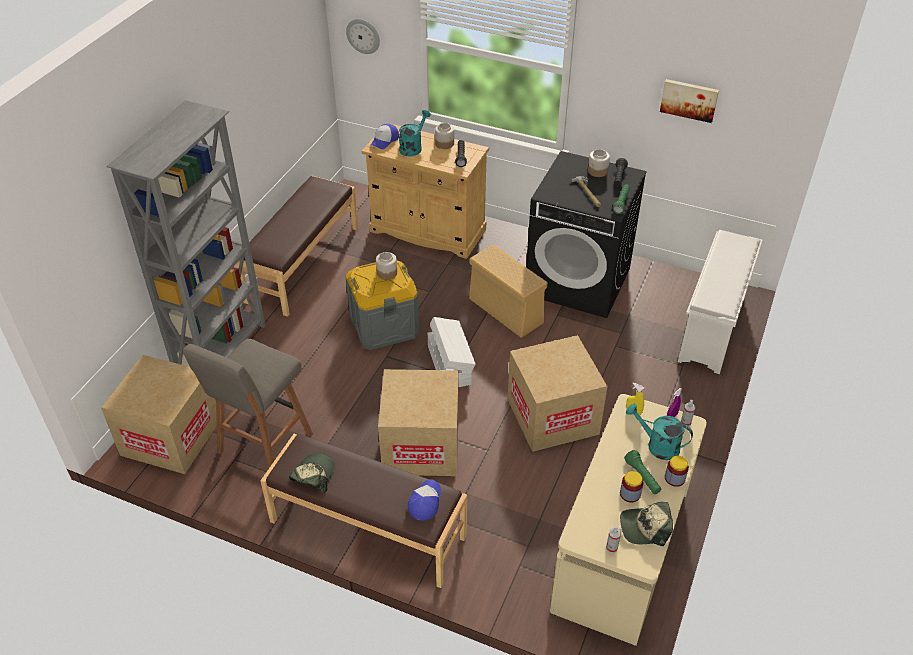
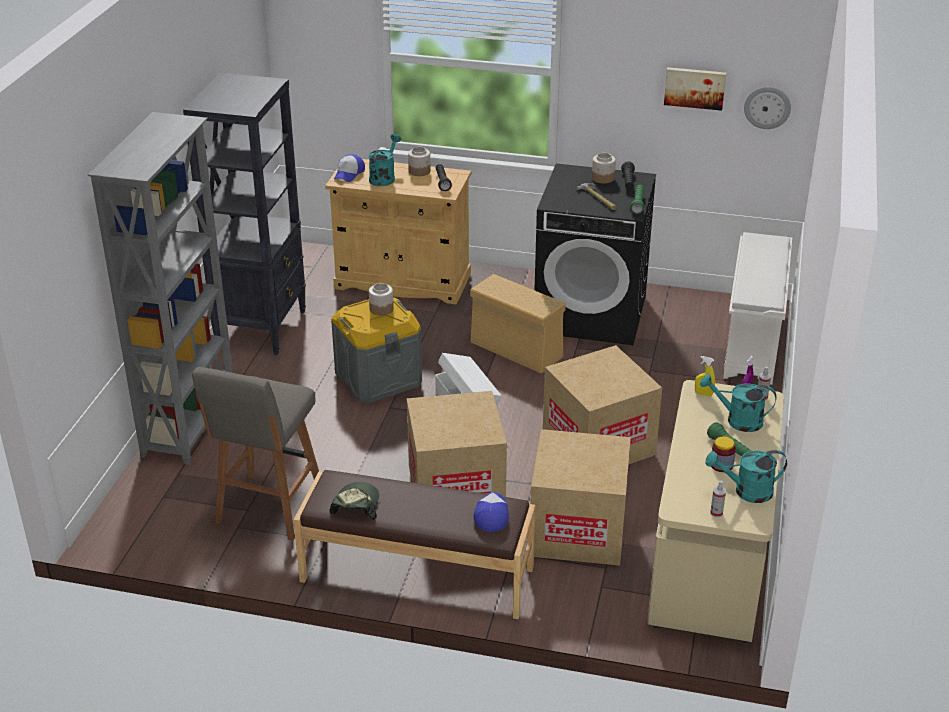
camera: 10 degrees left, 10 degrees down
(171, 437) = (153, 514): cardboard box -> cardboard box (578, 530)
(302, 264) = (262, 328): brown bench -> black bookcase
(363, 36) = (313, 59): wall clock -> wall clock (767, 107)
(645, 527) = (746, 492): cap -> turquoise watering can
(674, 478) = (764, 446): jar -> none

